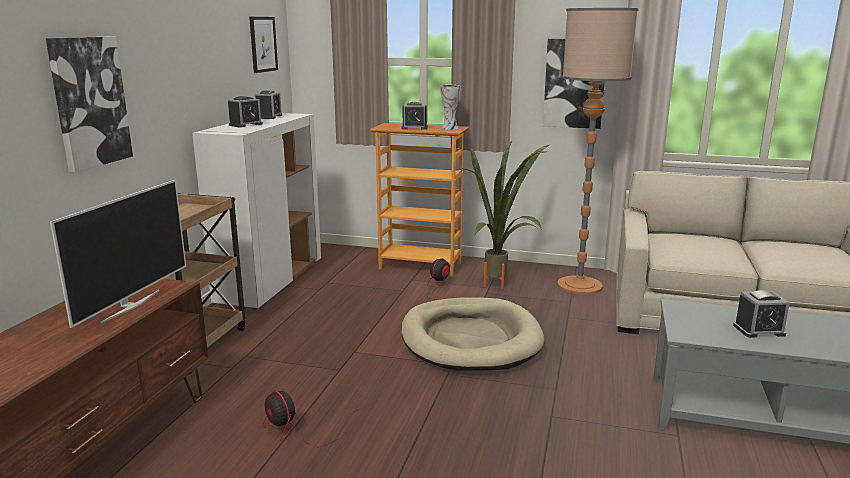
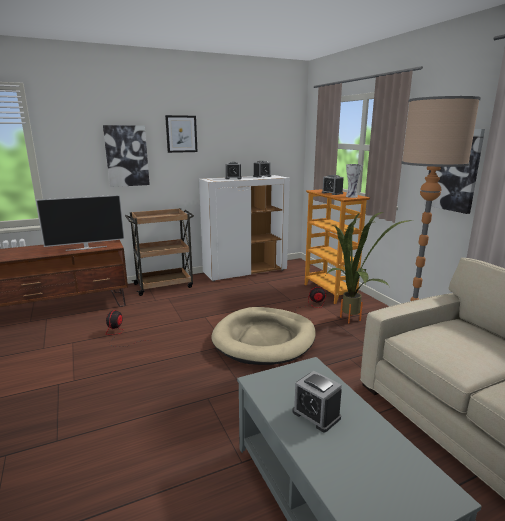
camera: 50 degrees right, 0 degrees up
(263, 44) = (275, 133): picture -> picture (181, 134)

